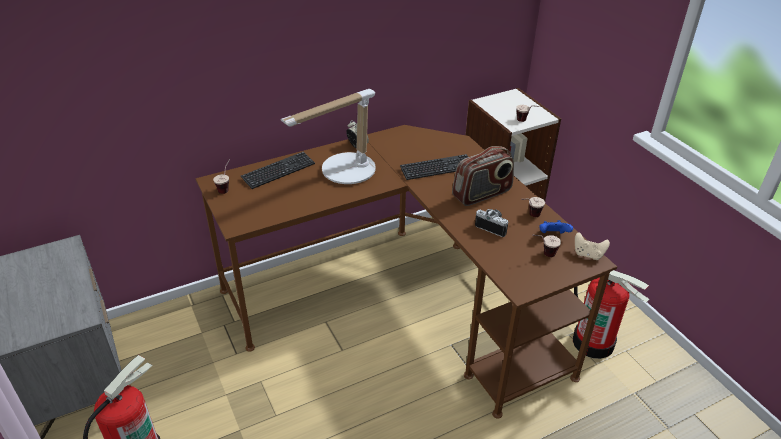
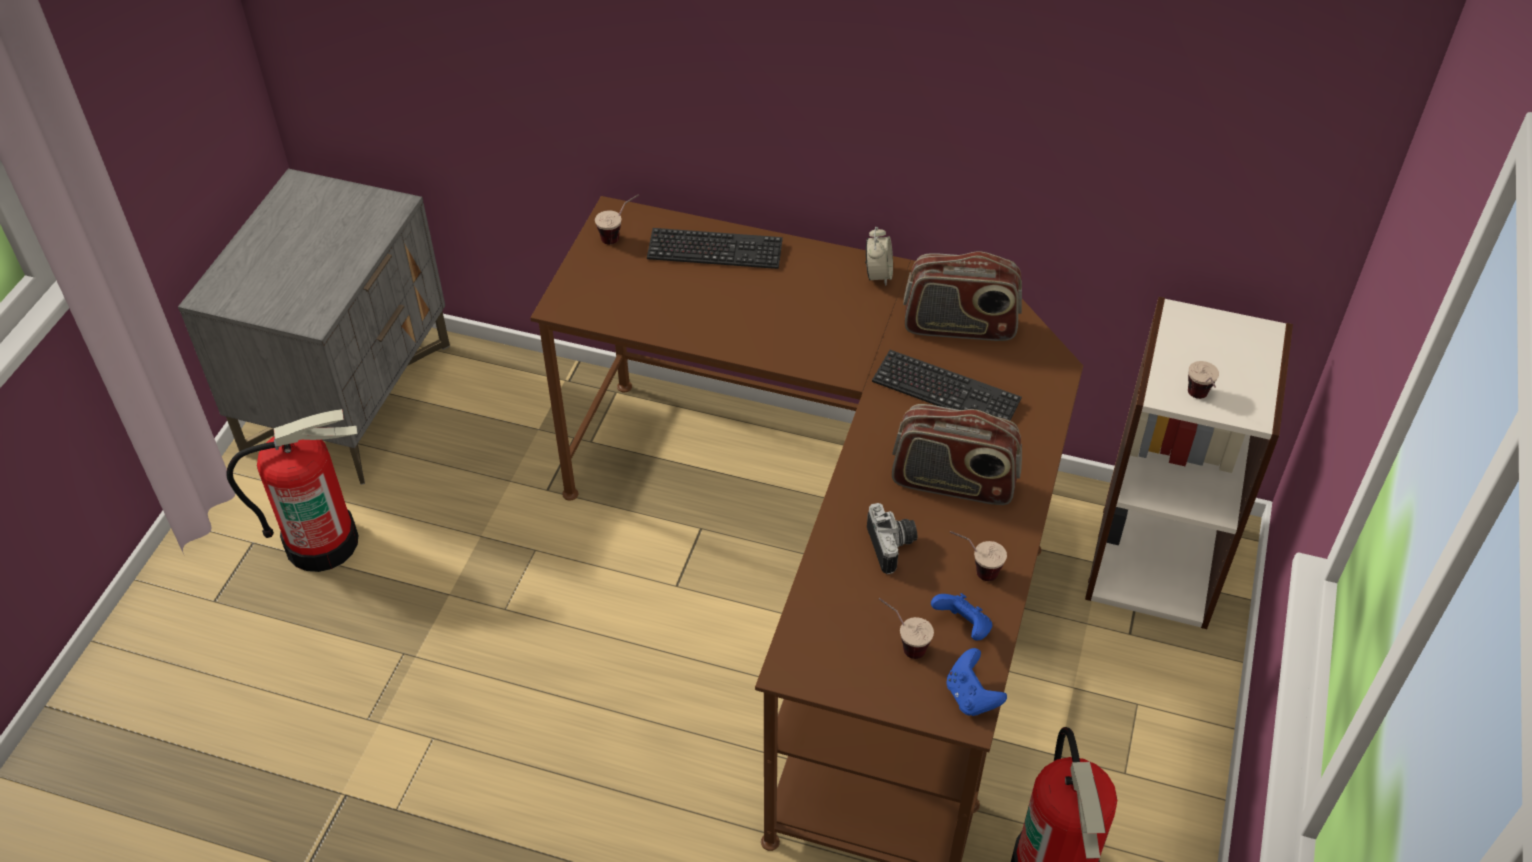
camera: 45 degrees right, 10 degrees up
(342, 173) = (796, 309): table lamp -> none
(411, 146) = (959, 326): none -> radio
(588, 254) = (971, 696): beige game controller -> blue game controller

